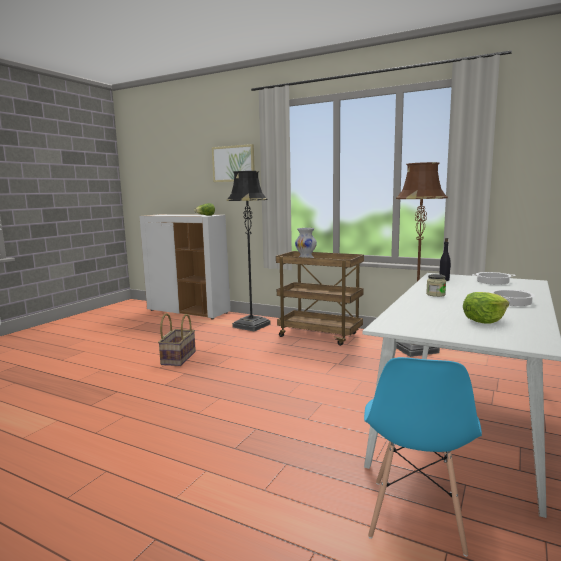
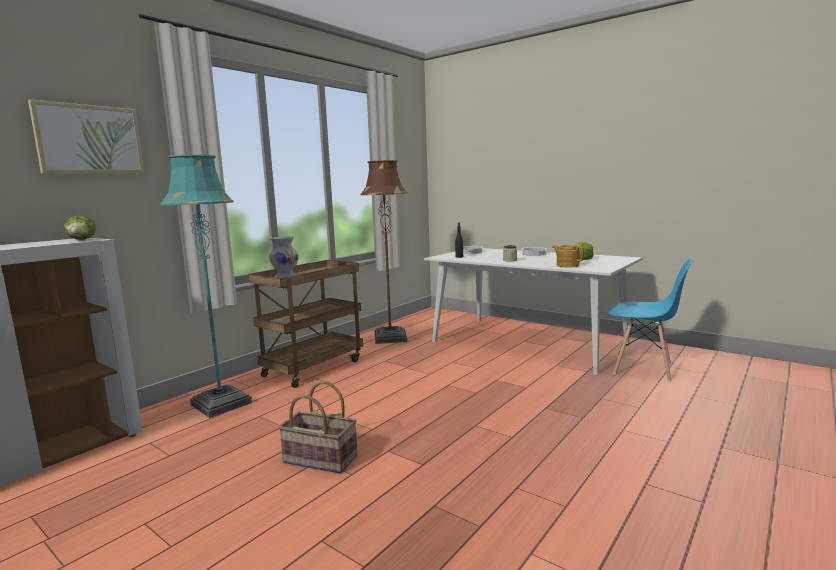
camera: 80 degrees left, 0 degrees up
(251, 325) = (221, 404): black floor lamp -> turquoise floor lamp
(412, 314) = (567, 265): none -> teapot

